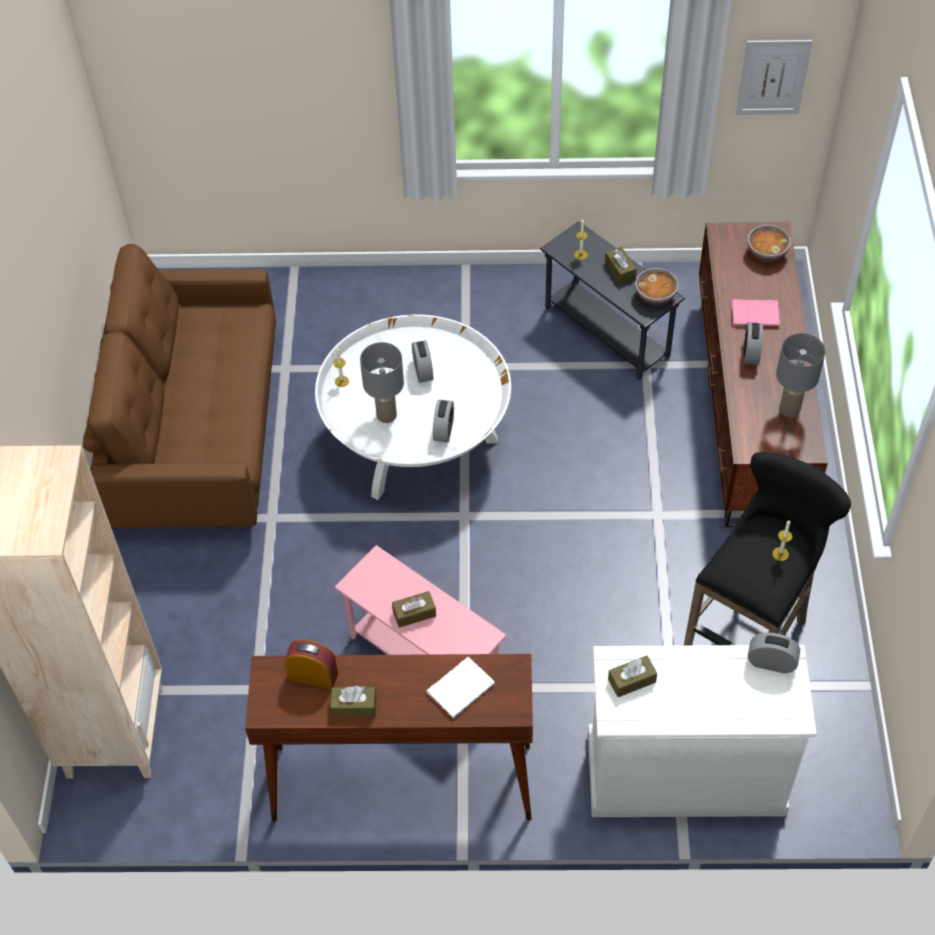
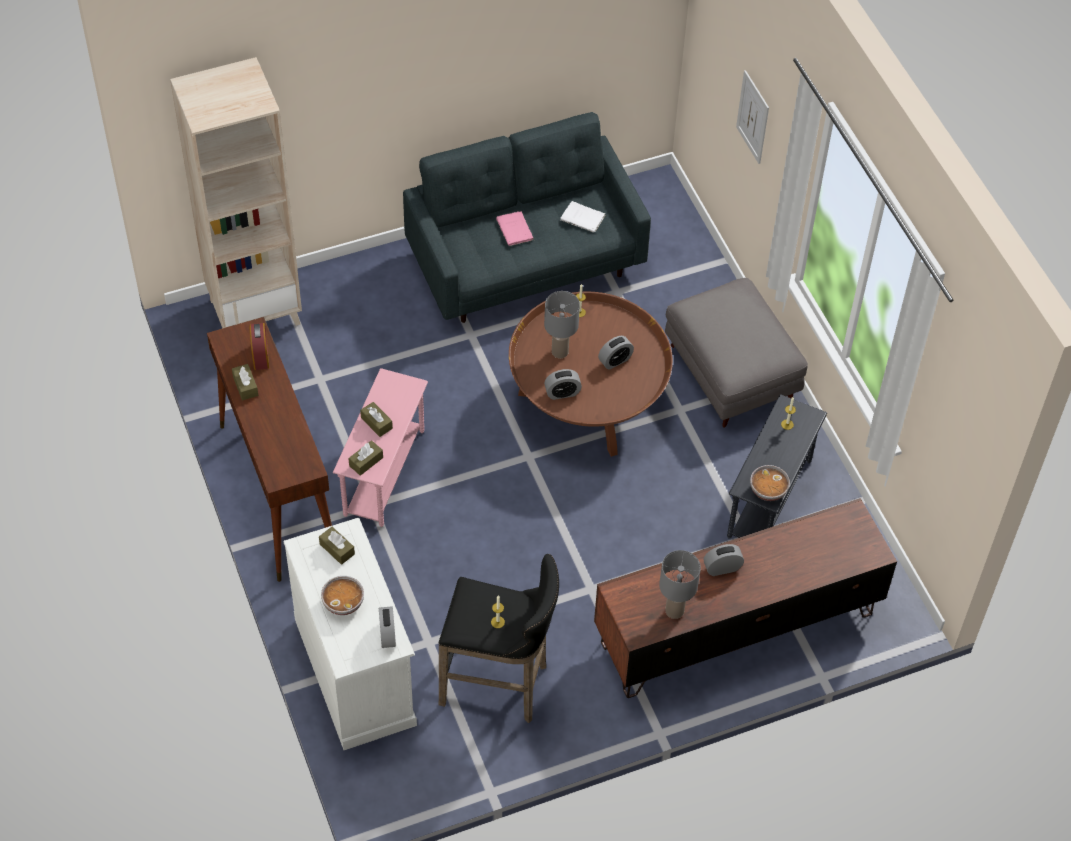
camera: 65 degrees right, 0 degrees up
(199, 435) = (526, 263): brown sofa -> grey sofa
(417, 440) = (587, 402): white coffee table -> brown coffee table
(440, 309) = (732, 373): none -> grey ottoman
(462, 687) = (283, 442): white book -> white book (584, 218)
(620, 270) = (784, 457): brown tissue box -> brown tissue box (366, 461)
(756, 314) = (769, 562): pink book -> pink book (515, 230)
(766, 252) = (848, 552): bowl -> bowl (343, 602)
(773, 77) = (952, 445): picture -> picture (753, 117)

